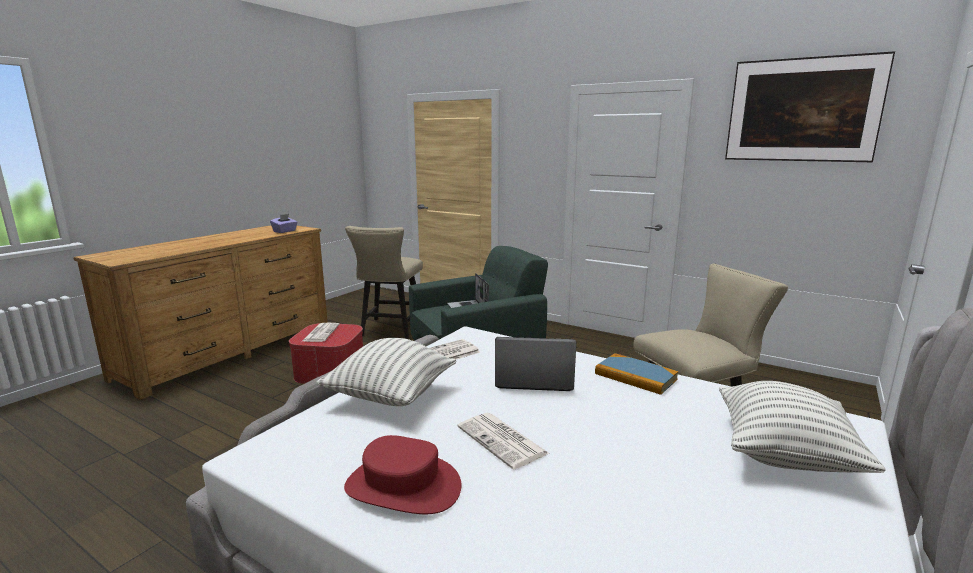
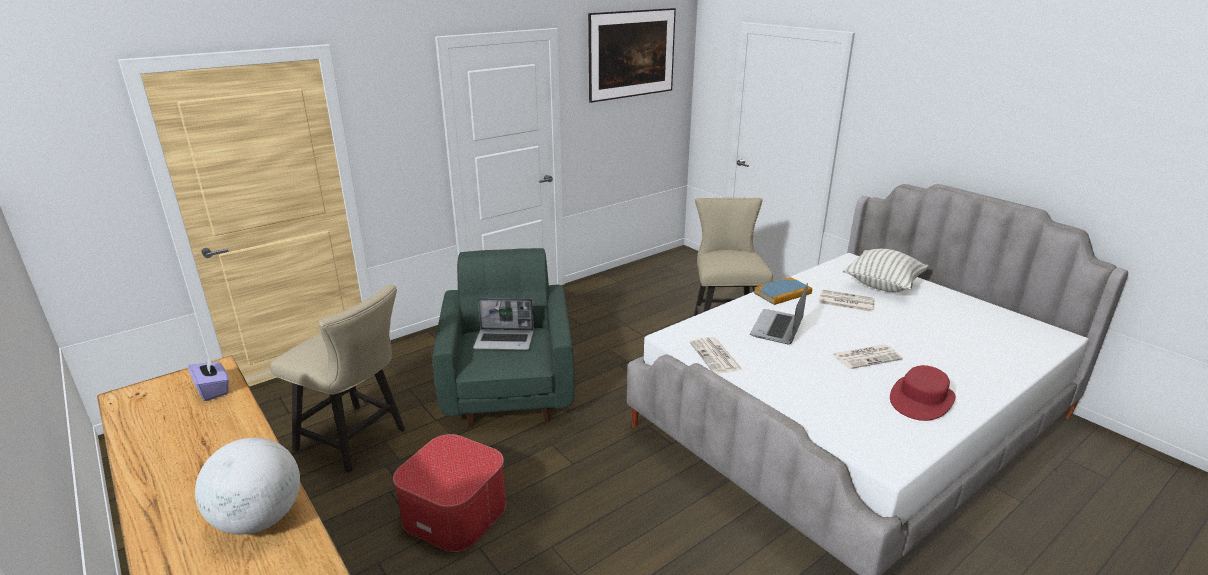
camera: 70 degrees left, 10 degrees up
(172, 250) = (259, 519): none -> globe
(321, 333) = (440, 472): newspaper -> newspaper (845, 301)
(391, 397) = (796, 391): pillow -> none

